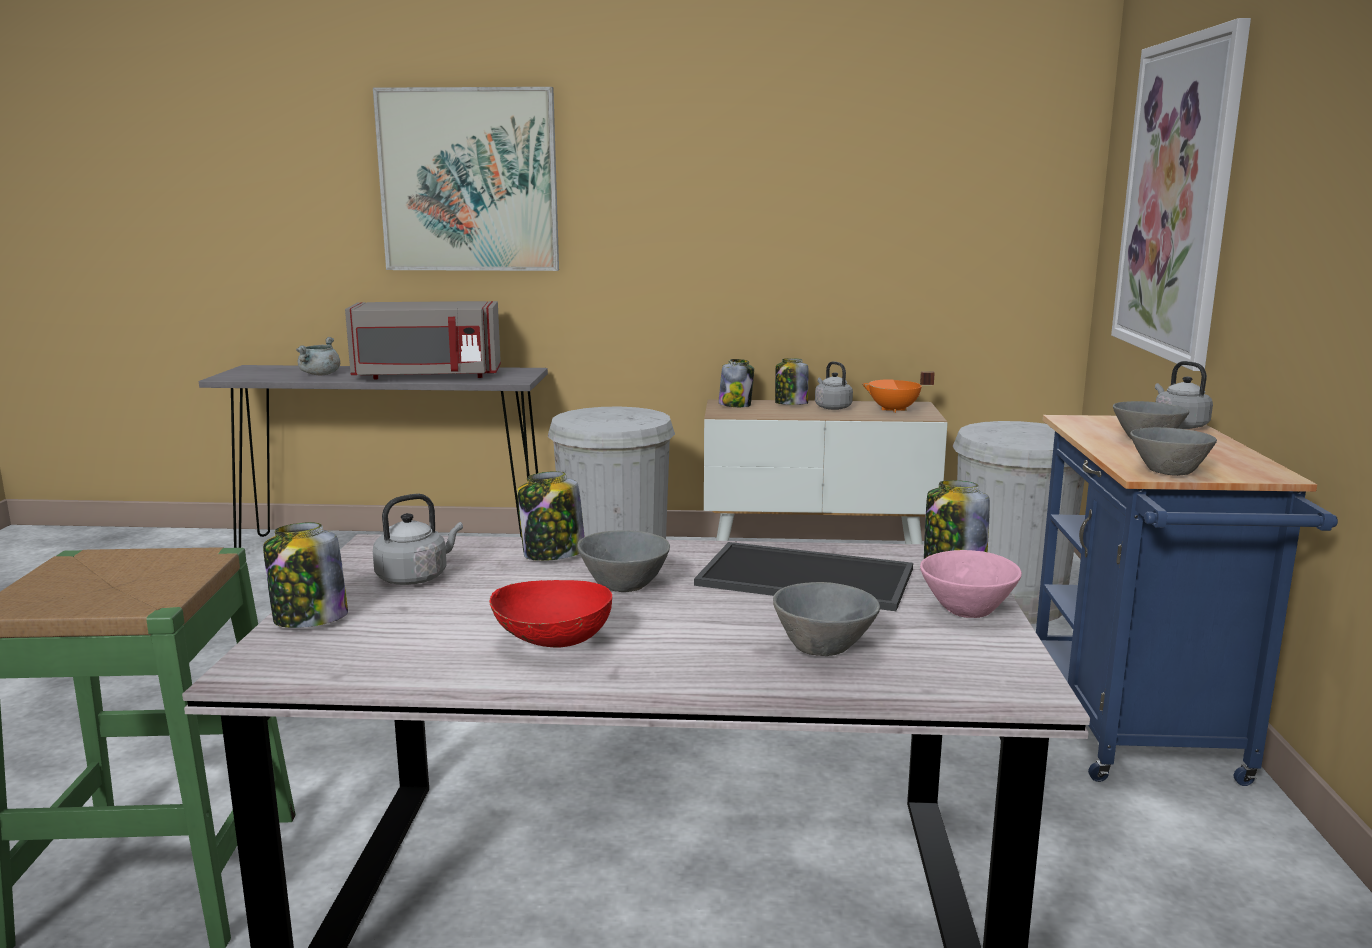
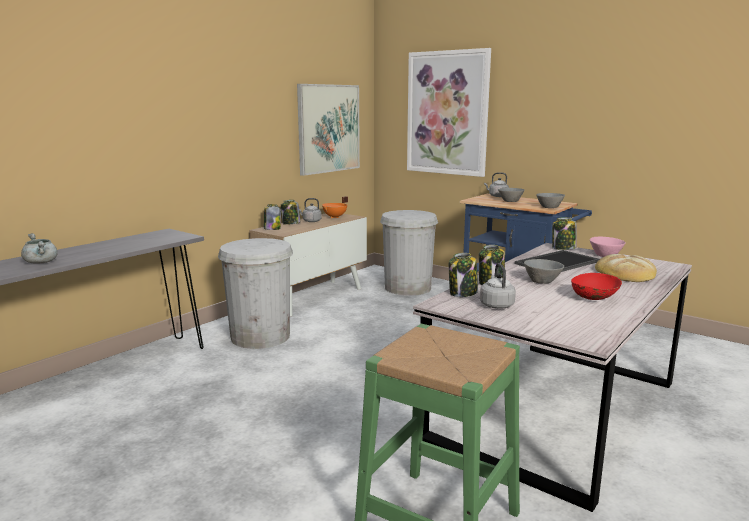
camera: 55 degrees left, 0 degrees up
(309, 619) = (533, 326): jar -> jar (463, 293)
(427, 376) = (123, 246): grey microwave -> none
(469, 180) = (107, 109): picture -> picture (329, 128)
(826, 647) = (625, 273): grey bowl -> bread

